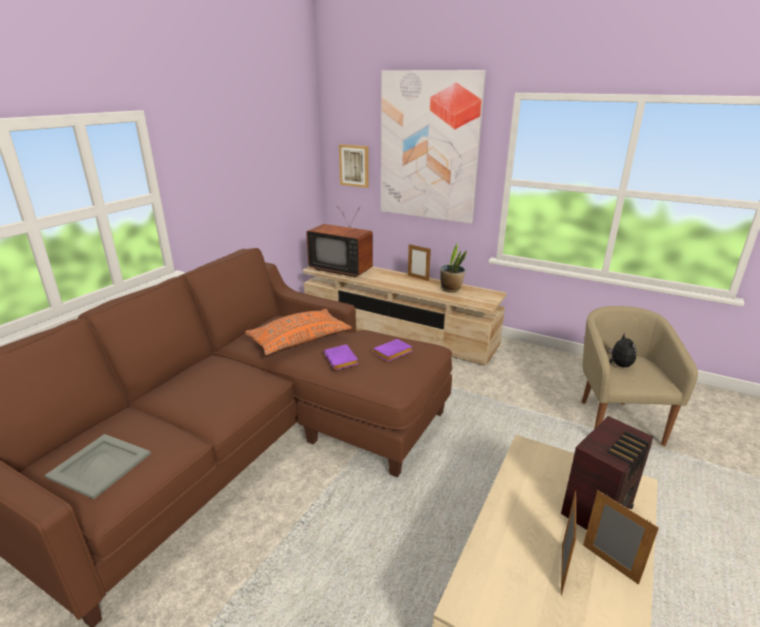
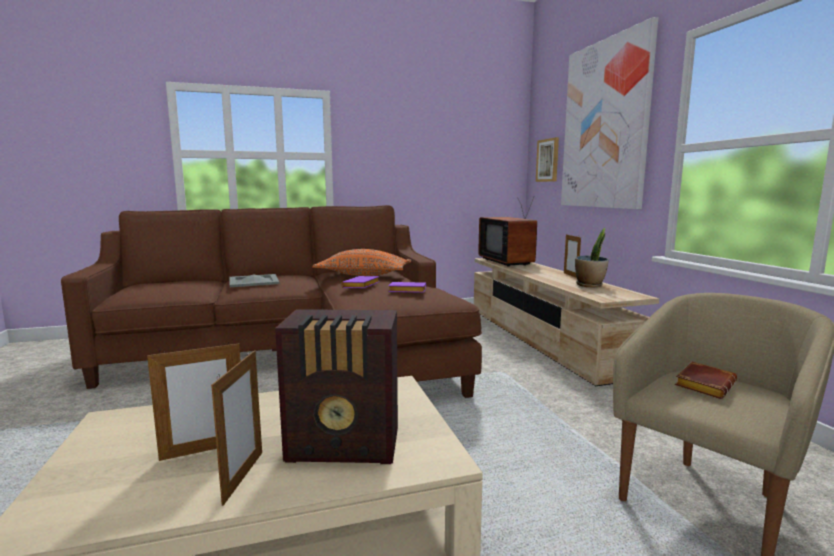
camera: 45 degrees right, 15 degrees down
(99, 466) = (149, 287): grey tray -> grey tray (253, 281)
(619, 365) = (703, 384): plush toy -> brown book

